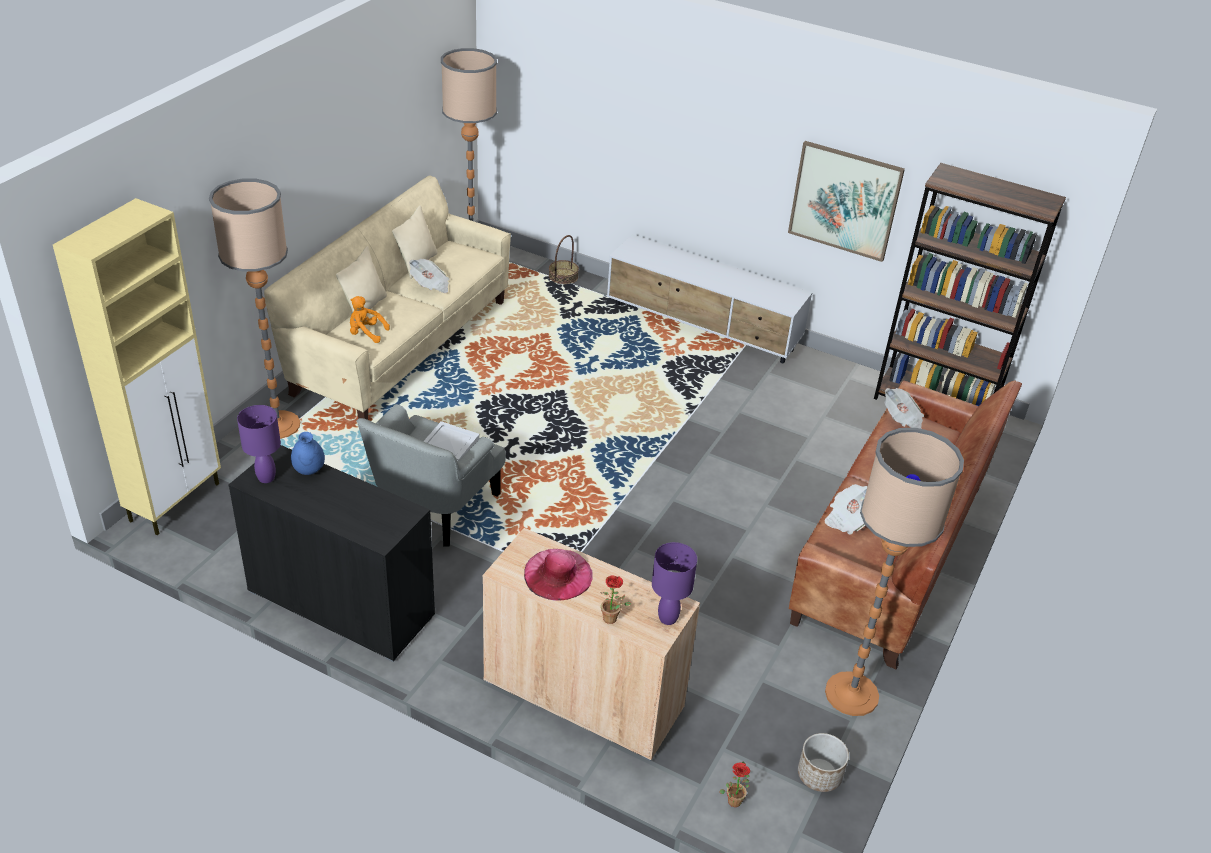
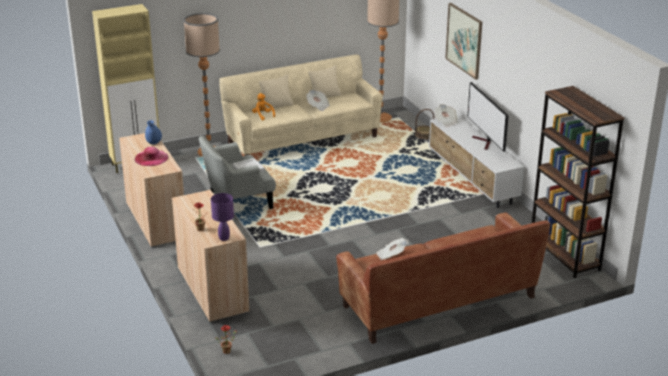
camera: 40 degrees right, 10 degrees down
(266, 477) = (135, 140): purple table lamp -> none
(341, 603) = (156, 221): black cabinet -> beige cabinet
(558, 574) = (201, 208): pink hat -> pink hat (151, 158)
(723, 270) = (485, 142): none -> television
(819, 775) = (277, 361): planter -> none
(845, 200) = (537, 106): picture -> picture (464, 40)
(851, 694) = (335, 342): floor lamp -> none
(902, 419) = (486, 230): newspaper -> newspaper (445, 121)

